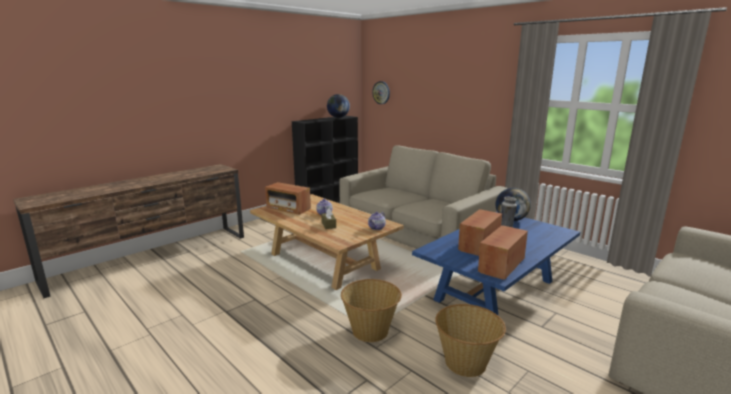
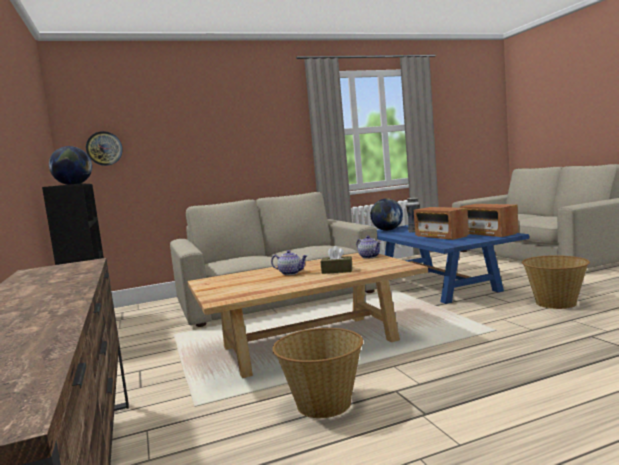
camera: 65 degrees left, 10 degrees down
(288, 209) = (240, 288): radio -> none
(371, 330) = (499, 330): basket -> basket (323, 403)

